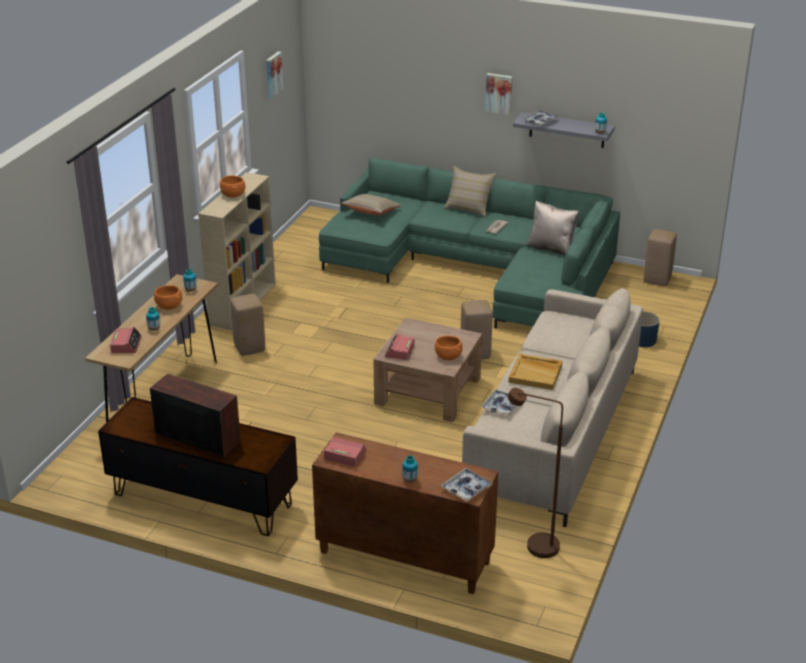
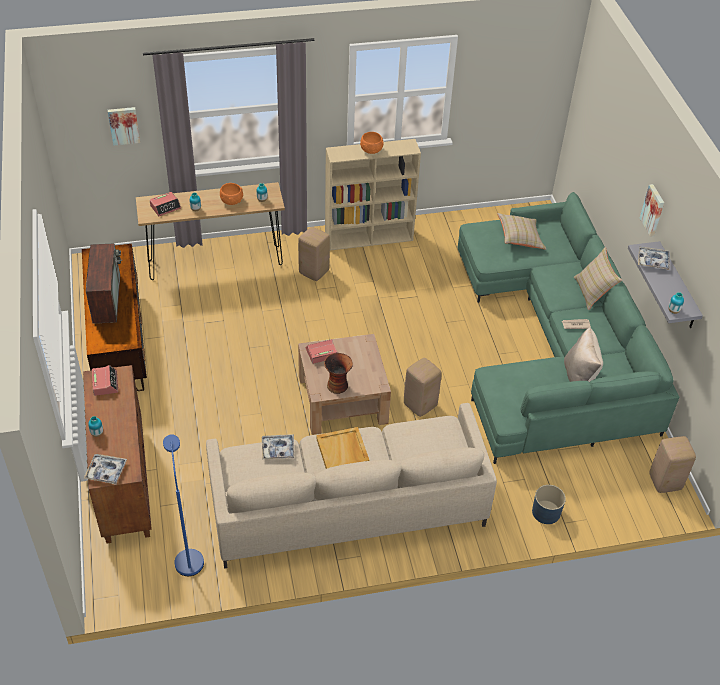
camera: 55 degrees right, 15 degrees up
(273, 74) = (510, 70): picture -> picture (124, 125)
(448, 356) = (338, 385): orange bowl -> vase
(534, 545) = (188, 556): brown floor lamp -> blue floor lamp

